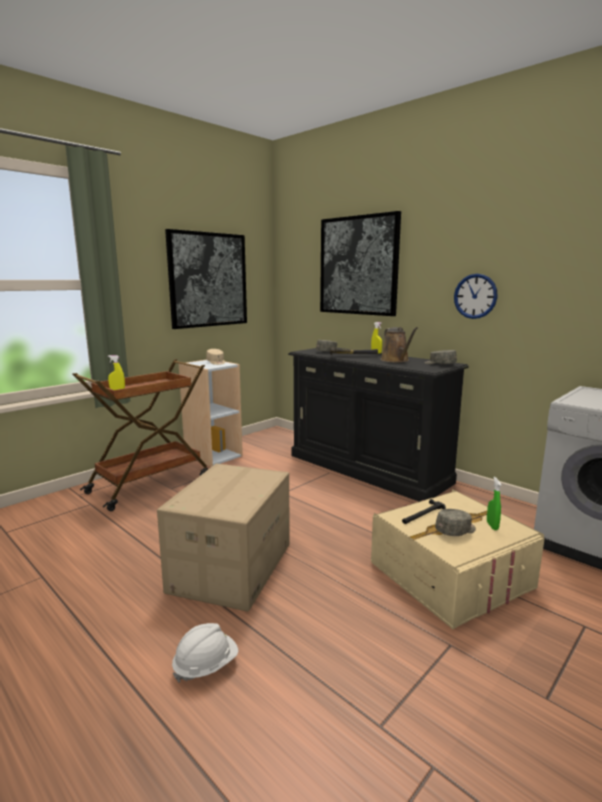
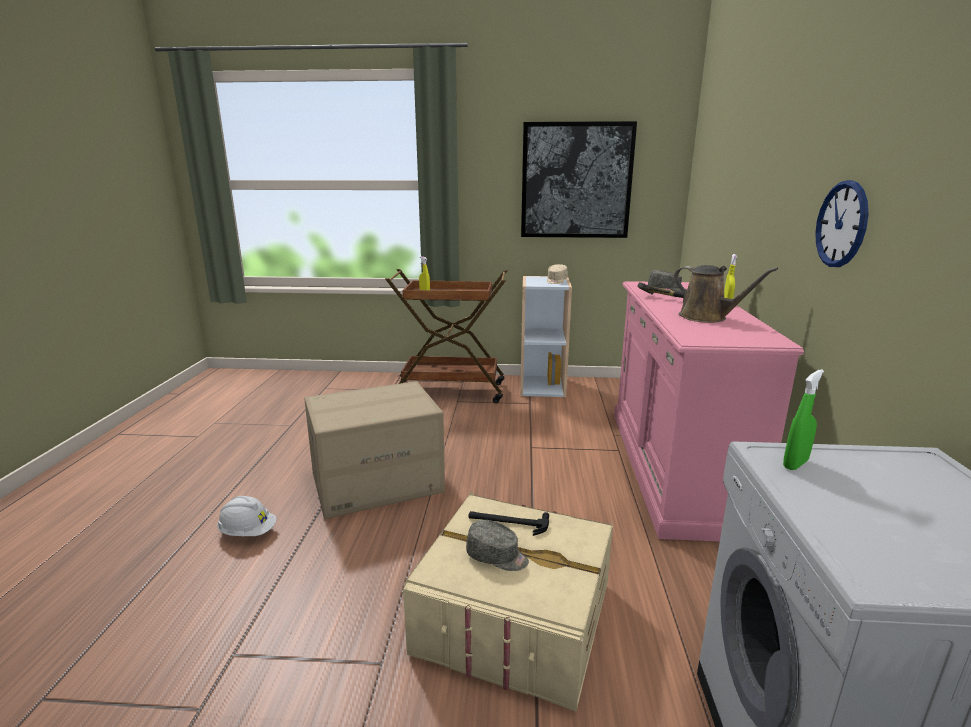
camera: 50 degrees right, 5 degrees up
(358, 266) = (745, 162): picture -> none
(368, 468) = (673, 467): black cabinet -> pink cabinet
(396, 360) = (707, 317): brown watering can -> brown watering can turned 75 degrees counterclockwise
(439, 364) = (750, 337): grey cap -> none
(492, 526) = (547, 581): green spray bottle -> green spray bottle (795, 464)

